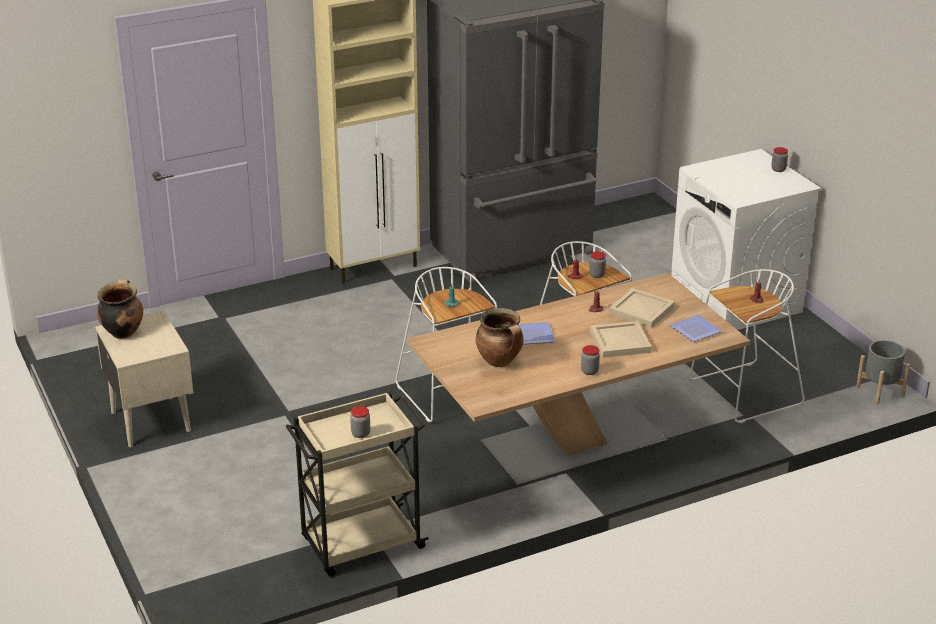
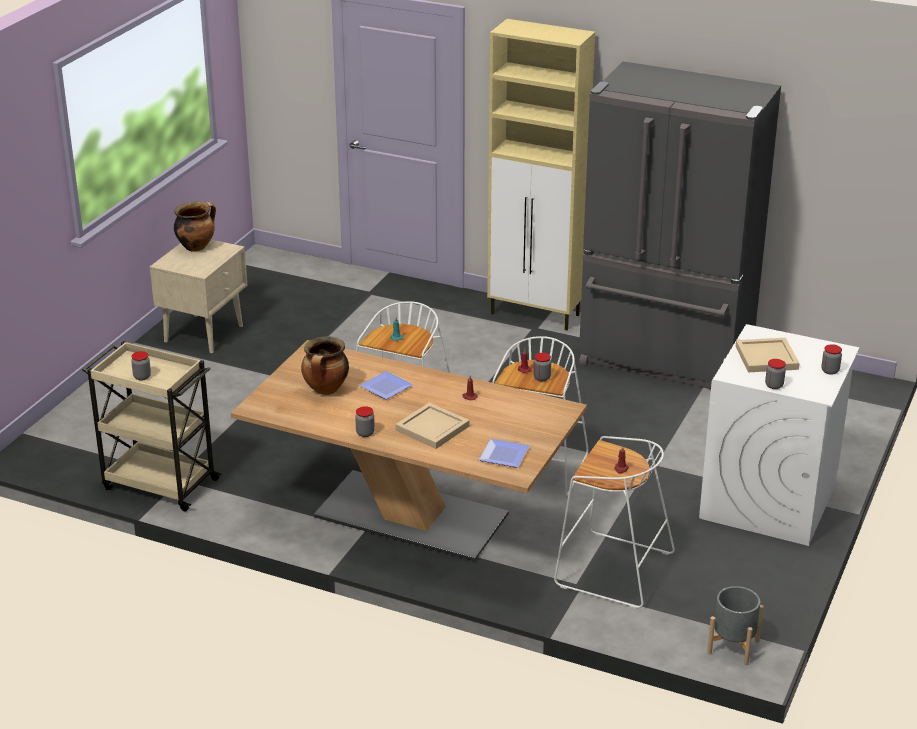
camera: 50 degrees right, 0 degrees up
(642, 310) = (500, 418): beige tray -> beige tray (767, 358)
(773, 193) = (774, 385): none -> jar

